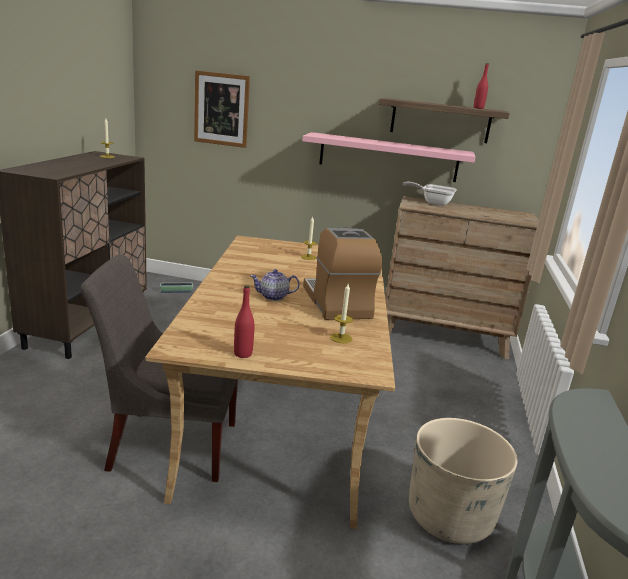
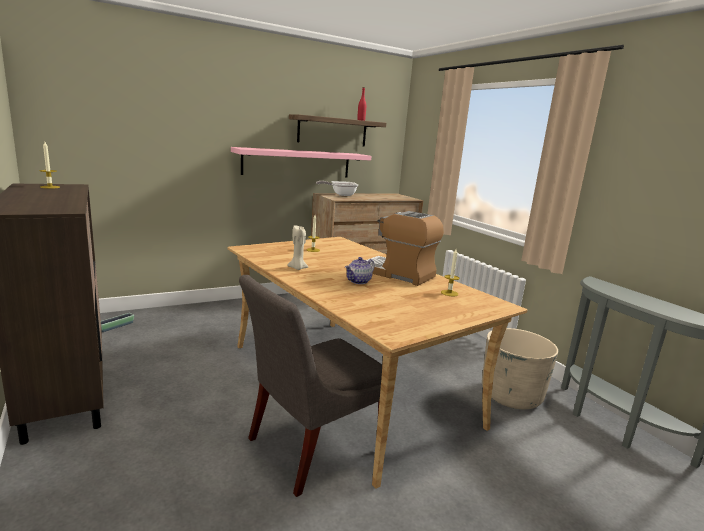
camera: 40 degrees left, 5 degrees down
(221, 109) = (134, 129): picture -> none
(243, 354) = (434, 322): red bottle -> none
(247, 269) = (297, 268): none -> beige candle

